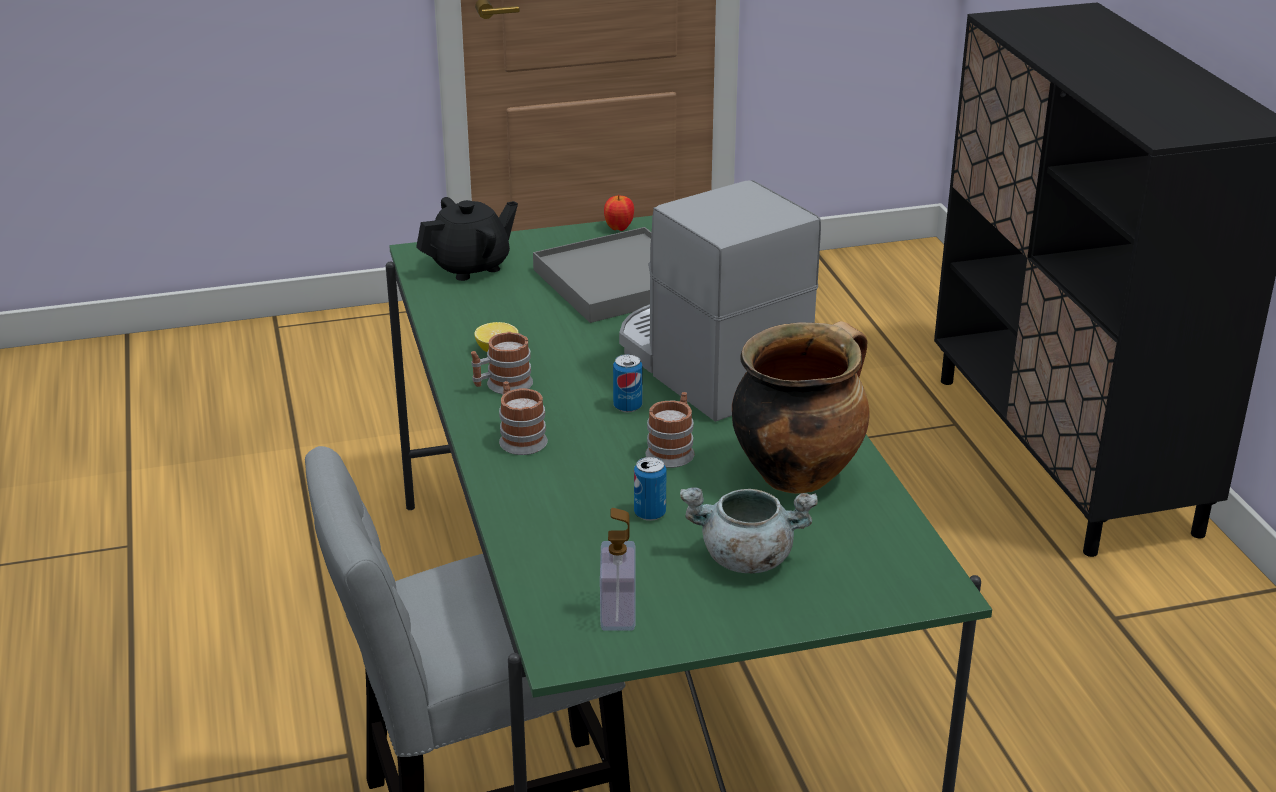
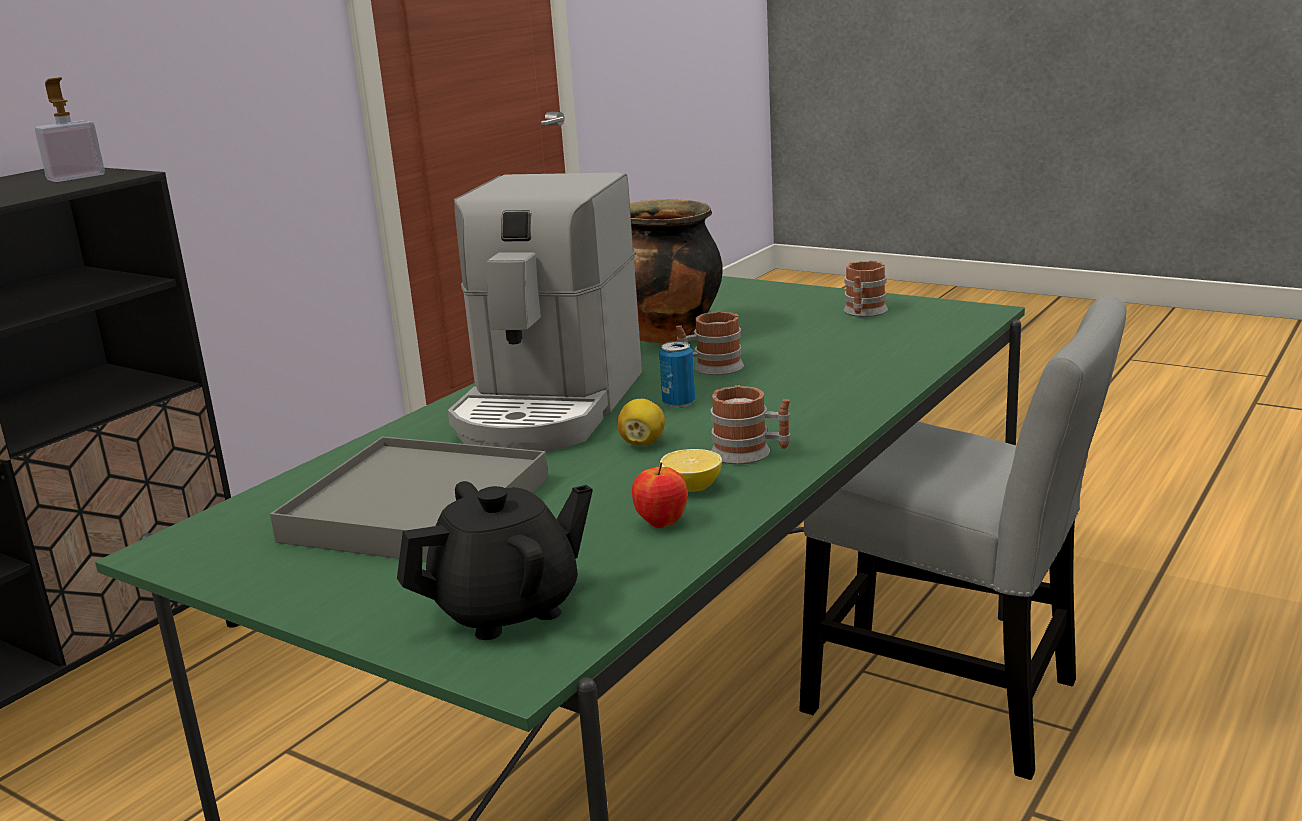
camera: 130 degrees left, 10 degrees down
(470, 266) = (507, 609): black teapot -> black teapot turned 135 degrees clockwise
(519, 438) = (813, 411): mug -> mug (863, 313)
(585, 366) = (642, 443): none -> lemon
(618, 612) = (916, 316): soap dispenser -> soap dispenser (76, 177)
(619, 228) = (234, 579): apple -> apple (661, 523)
(650, 513) = (804, 346): can -> none
(746, 559) = (789, 315): grey cooking pot -> none

